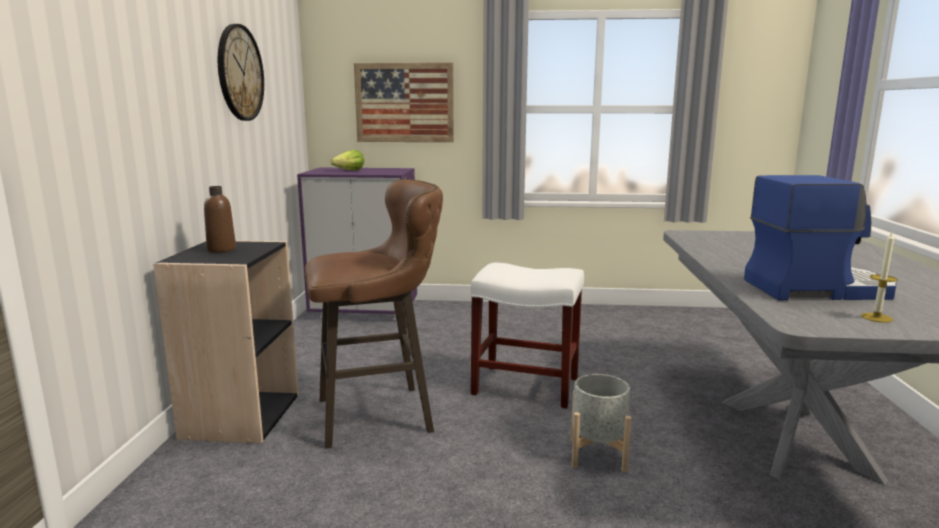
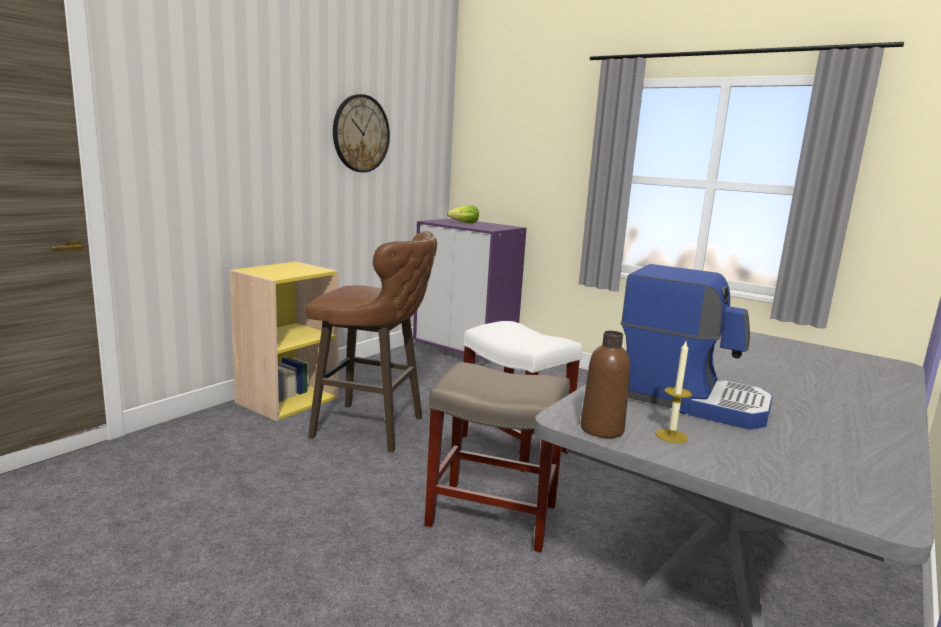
camera: 30 degrees right, 0 degrees up
(221, 249) = (285, 268): brown bottle -> brown bottle (602, 429)
(241, 415) = (287, 399): black bookcase -> yellow bookcase
(404, 103) = (527, 166): picture -> none
(597, 455) = (494, 515): grey planter -> beige stool

